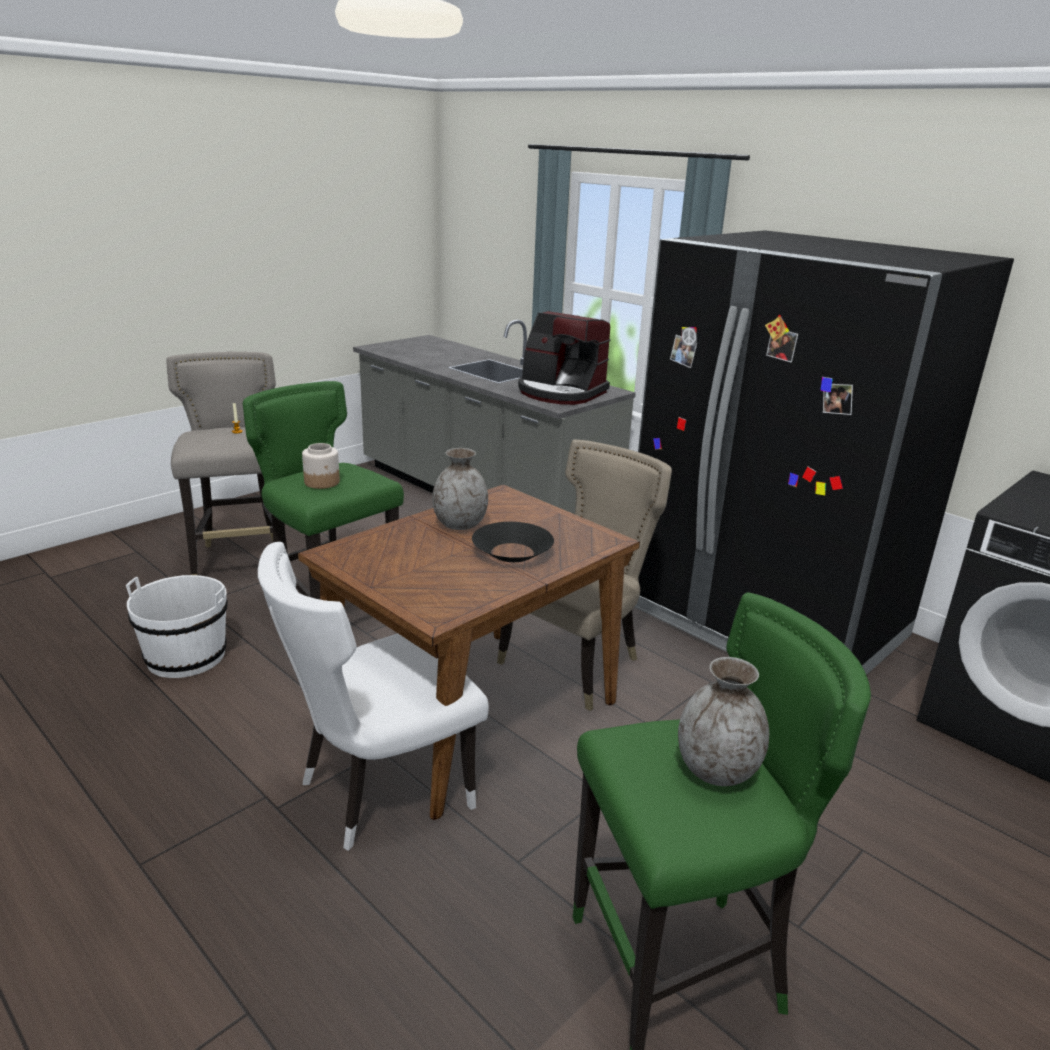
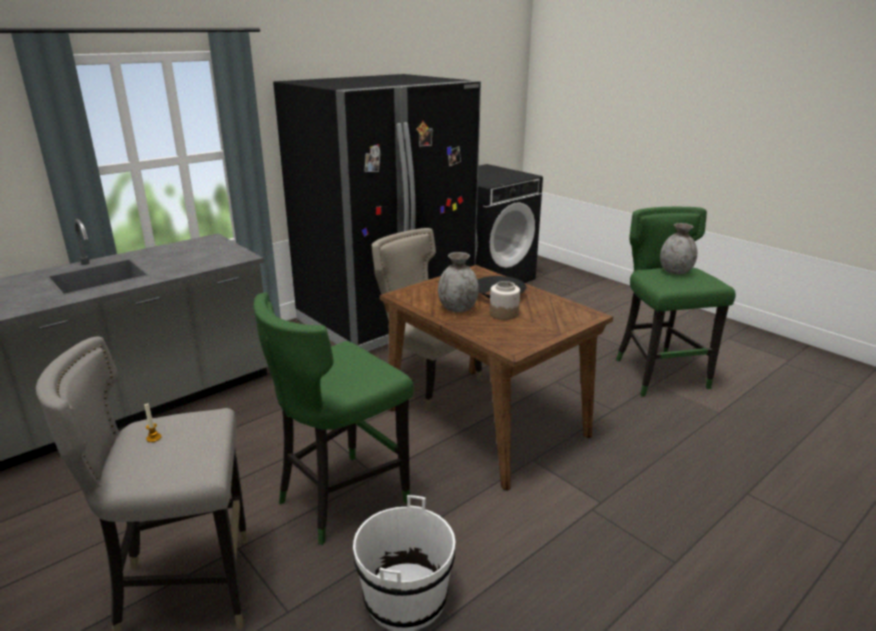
camera: 85 degrees left, 0 degrees up
(322, 482) = (351, 369): jar -> jar (504, 313)
(378, 791) = (573, 458): white chair -> none
(560, 392) = (202, 254): coffee machine -> none

